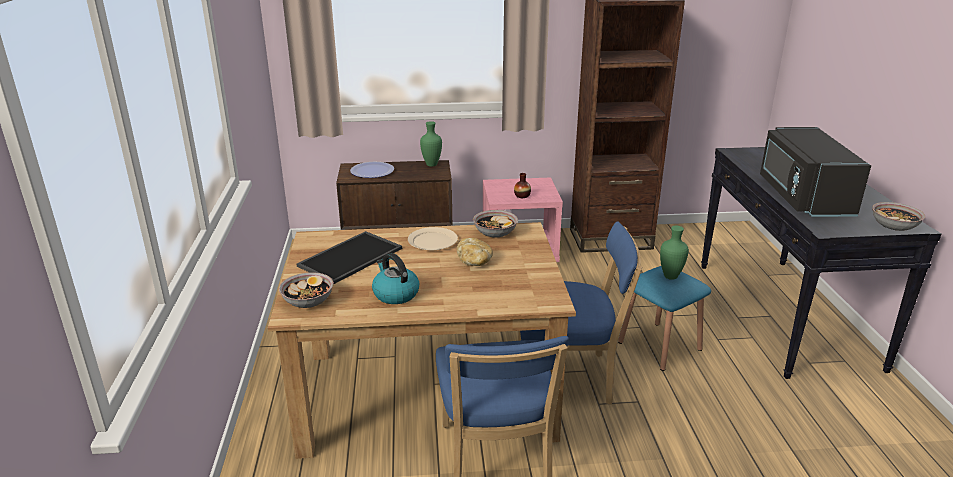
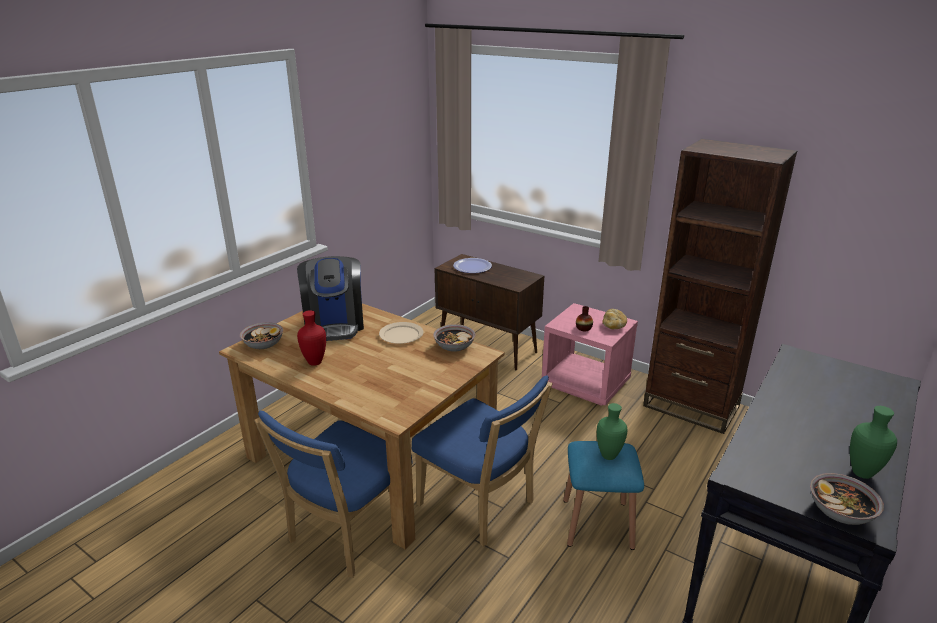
camera: 40 degrees right, 0 degrees up
(350, 256) = (335, 324): tray -> coffee machine
(395, 294) = (314, 363): kettle -> red vase
(432, 165) = (524, 275): green vase -> green vase (863, 474)
(474, 261) = (401, 362): bread -> bread (613, 326)
(802, 197) = (781, 431): black microwave -> none

